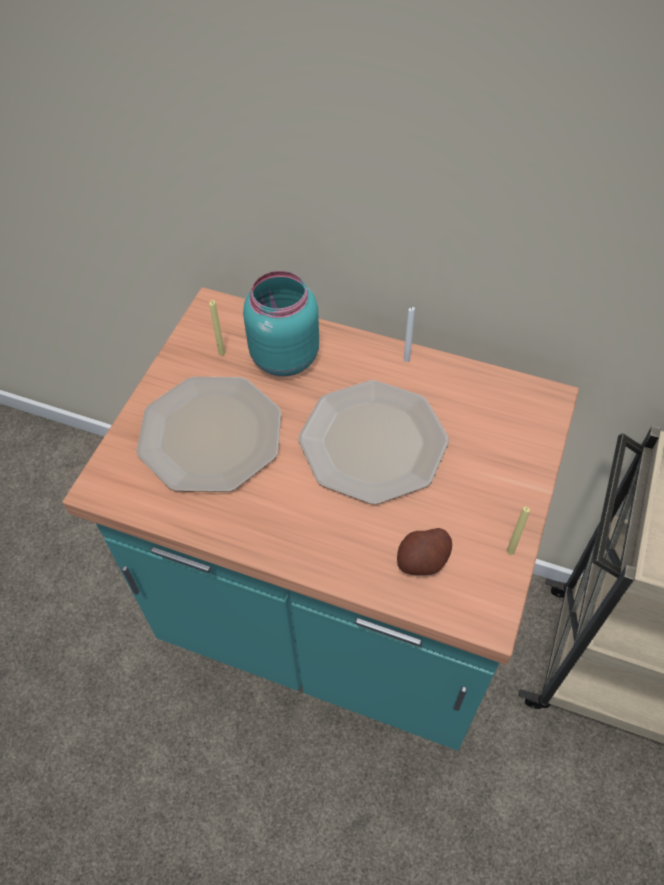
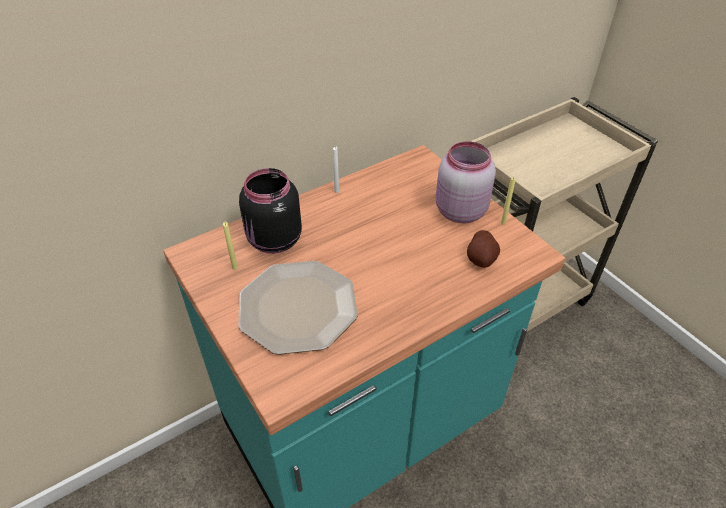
camera: 55 degrees left, 10 degrees down
(282, 357) = (273, 241): turquoise jar -> black jar
(374, 442) = (382, 235): plate -> none
(485, 493) = (459, 211): none -> pink jar

